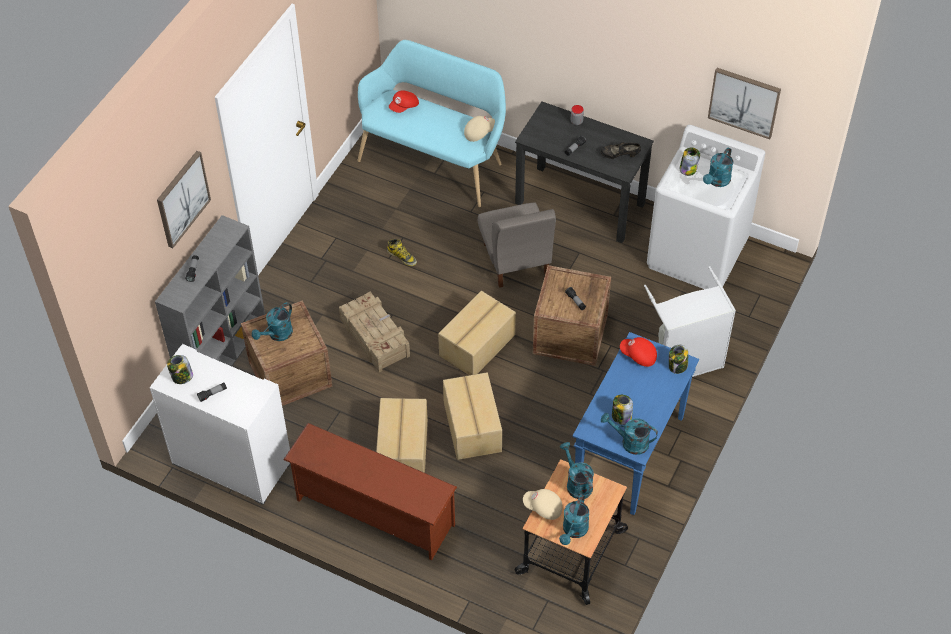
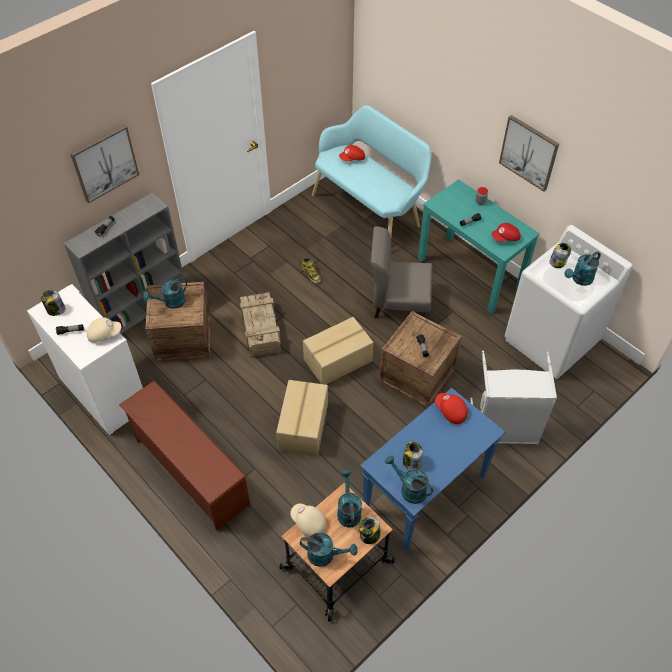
camera: 20 degrees right, 0 degrees up
(402, 450) = (238, 427): cardboard box -> none
(479, 132) = (402, 192): beige cap -> beige cap (104, 334)
(515, 260) = (399, 302): grey chair -> grey chair turned 90 degrees clockwise
(574, 531) = (326, 555): turquoise watering can -> turquoise watering can turned 120 degrees counterclockwise
(580, 203) = (470, 273): black desk -> turquoise desk
(620, 156) = (505, 238): black shoe -> red cap
(677, 366) = (482, 432): jar -> jar (369, 535)
(744, 102) = (625, 214): picture -> picture (529, 152)

